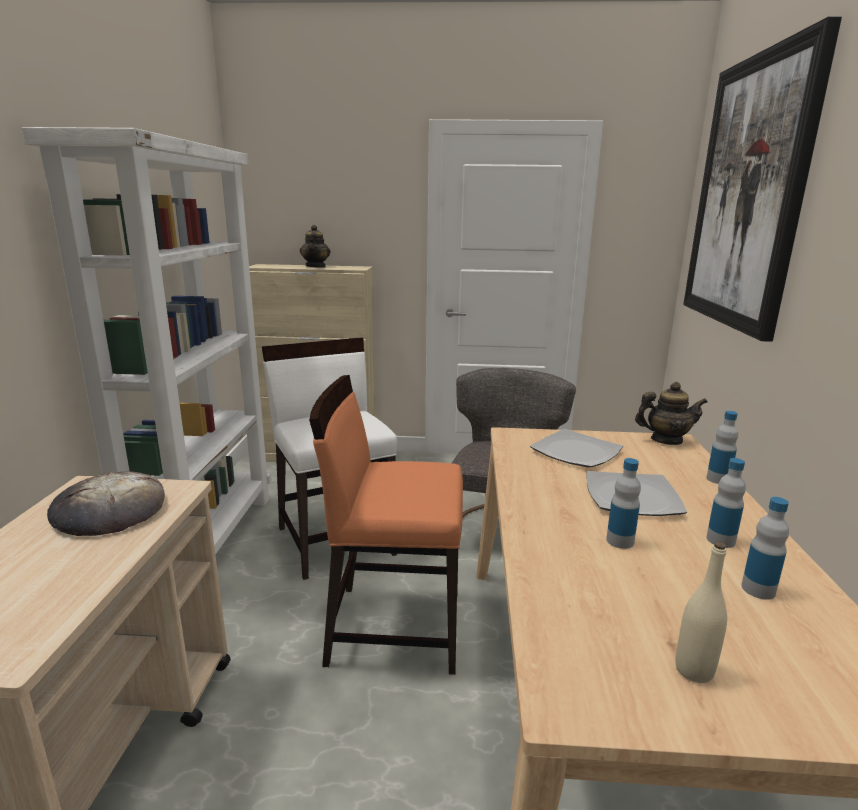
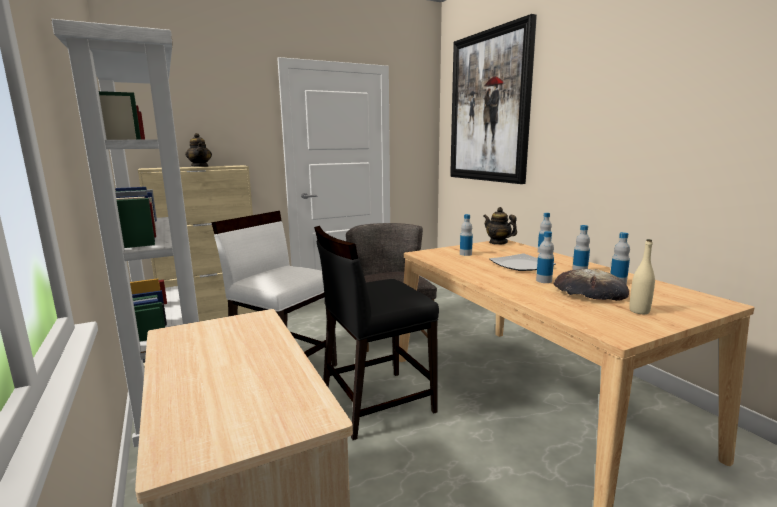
camera: 30 degrees left, 5 degrees down
(109, 510) = (225, 339): bread -> bread (589, 291)
(393, 626) = (376, 402): orange chair -> black chair
(575, 451) = (465, 254): plate -> bottle
(666, 440) = (498, 242): teapot -> teapot turned 105 degrees counterclockwise

